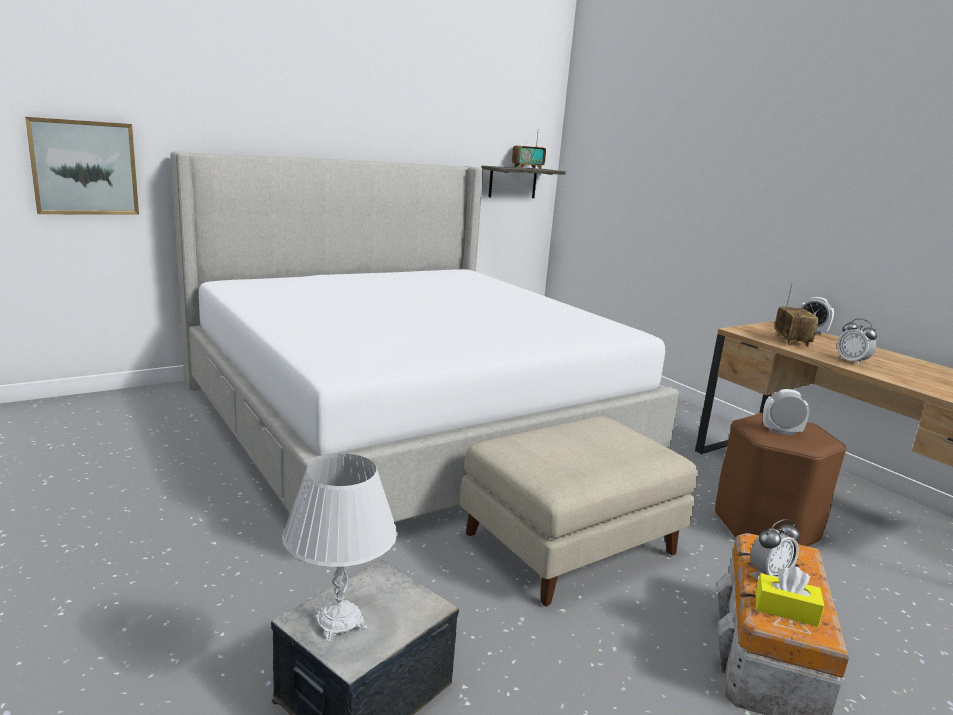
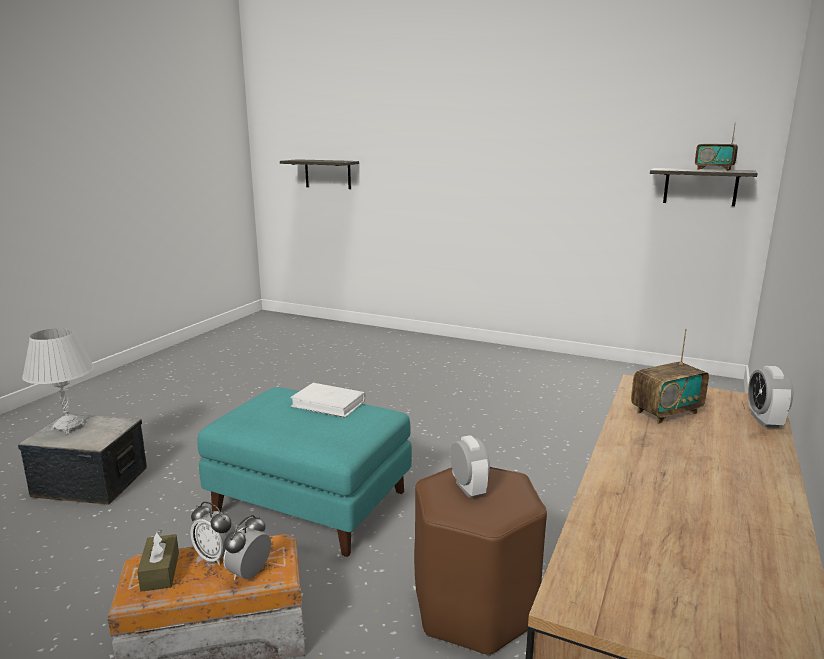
camera: 60 degrees right, 0 degrees up
(84, 167) = (327, 174): picture -> shelf
(409, 419) = (432, 391): bed -> none
(567, 431) = (329, 403): none -> white book
(571, 543) = (313, 503): beige ottoman -> turquoise ottoman
(785, 609) = (160, 571): yellow tissue box -> brown tissue box
(852, 361) = (642, 454): alarm clock -> alarm clock (249, 574)

